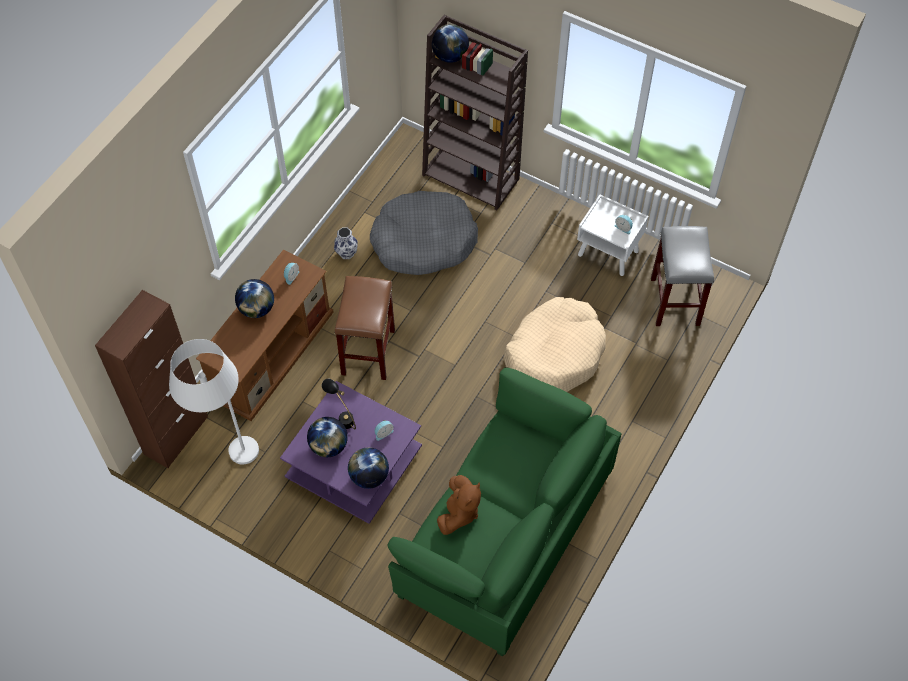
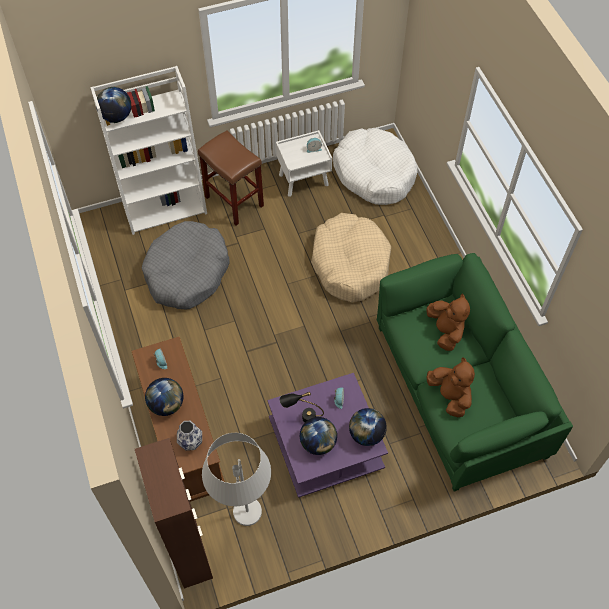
camera: 50 degrees left, 0 degrees up
(346, 253) = (147, 325): vase -> vase (190, 443)
(368, 351) = (242, 370): brown stool -> brown stool (233, 201)
(472, 177) = (165, 208): brown bookcase -> white bookcase
(524, 465) = (445, 331): none -> brown plush toy
(675, 302) = (374, 173): grey stool -> white dog bed

